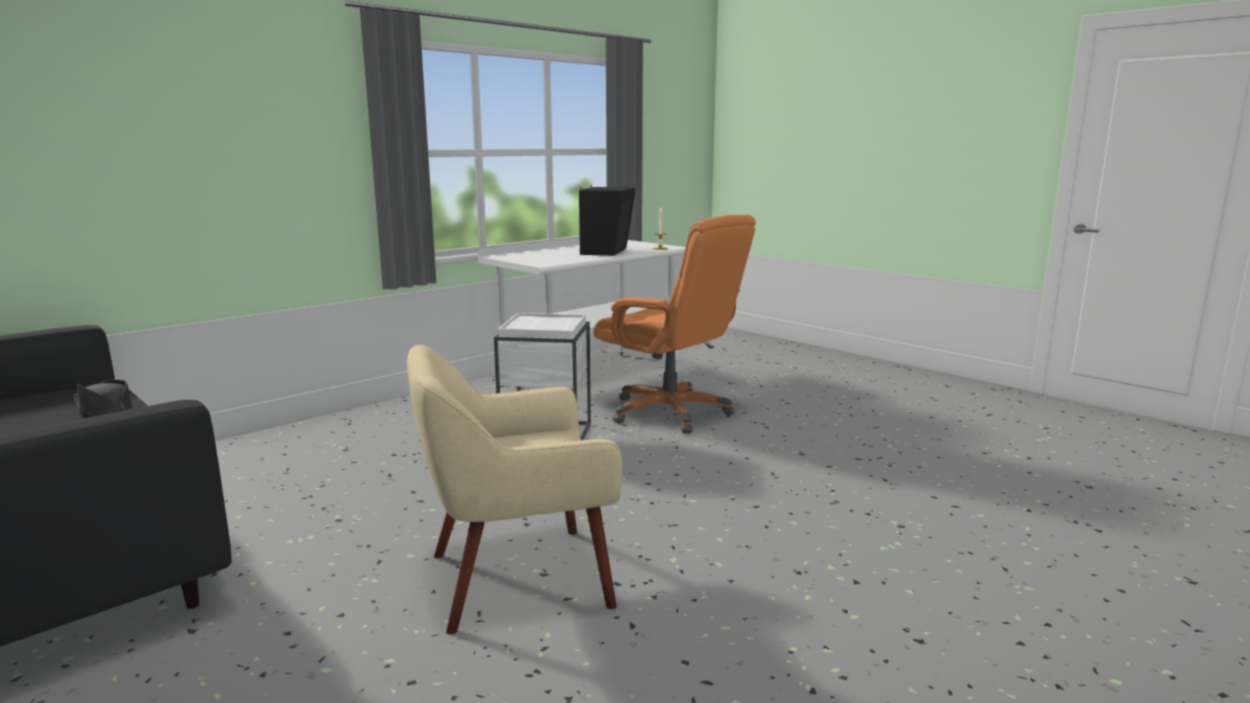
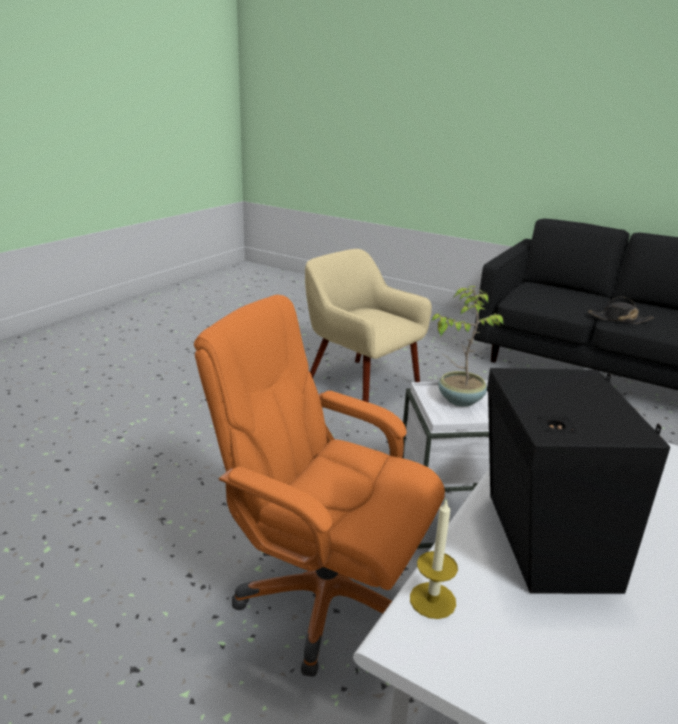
camera: 165 degrees right, 10 degrees up
(516, 578) = (360, 383): beige armchair -> beige armchair turned 105 degrees counterclockwise
(543, 325) = (459, 399): none -> potted plant

